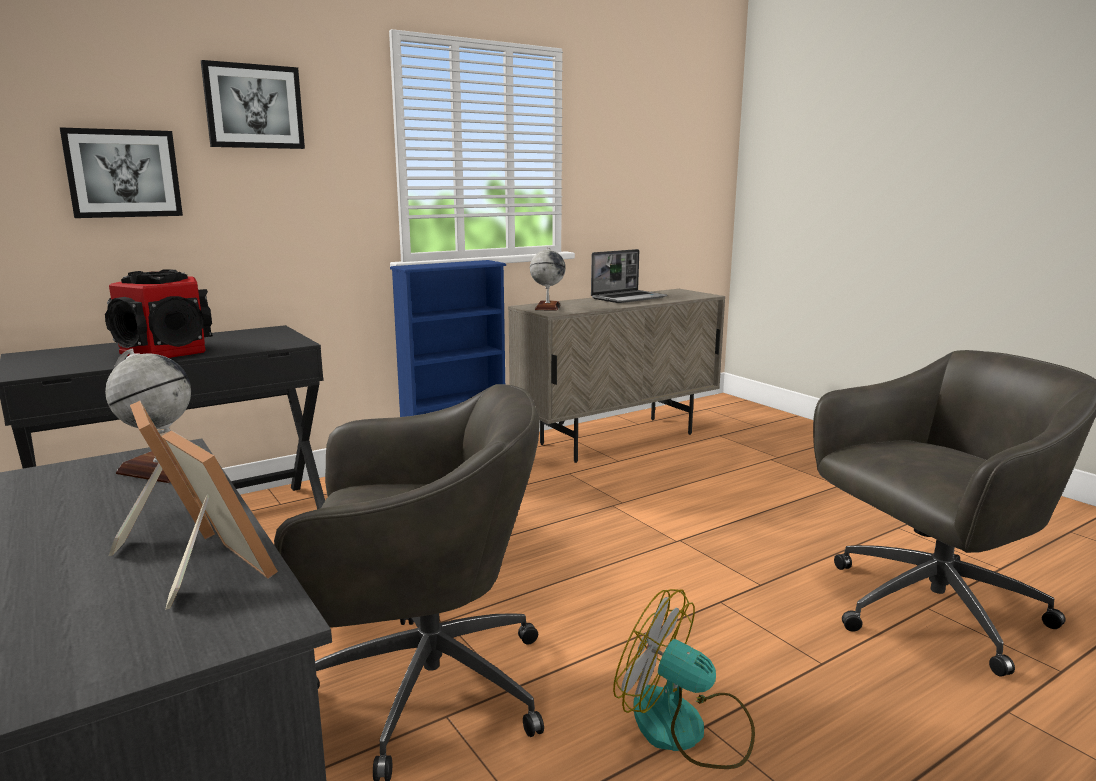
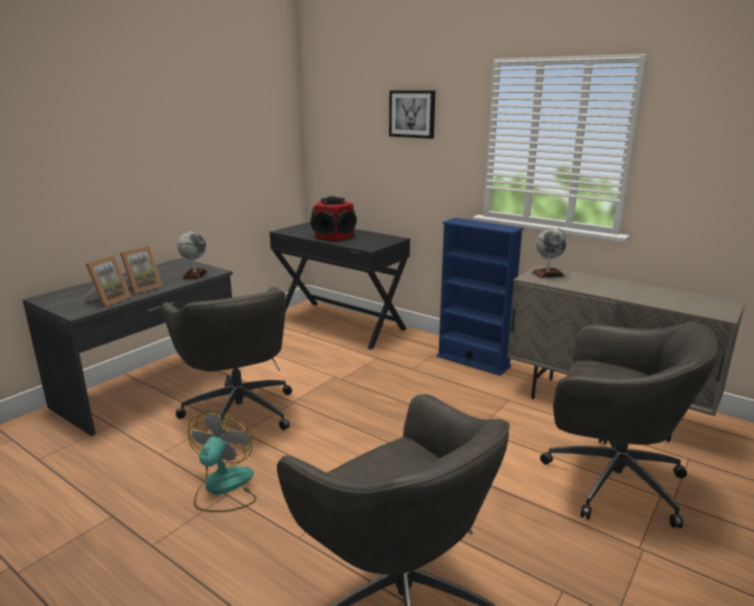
camera: 70 degrees right, 5 degrees up
(123, 173) = (357, 148): picture -> none
(629, 298) = (639, 290): laptop -> none
(742, 469) = (609, 480): none -> grey office chair

